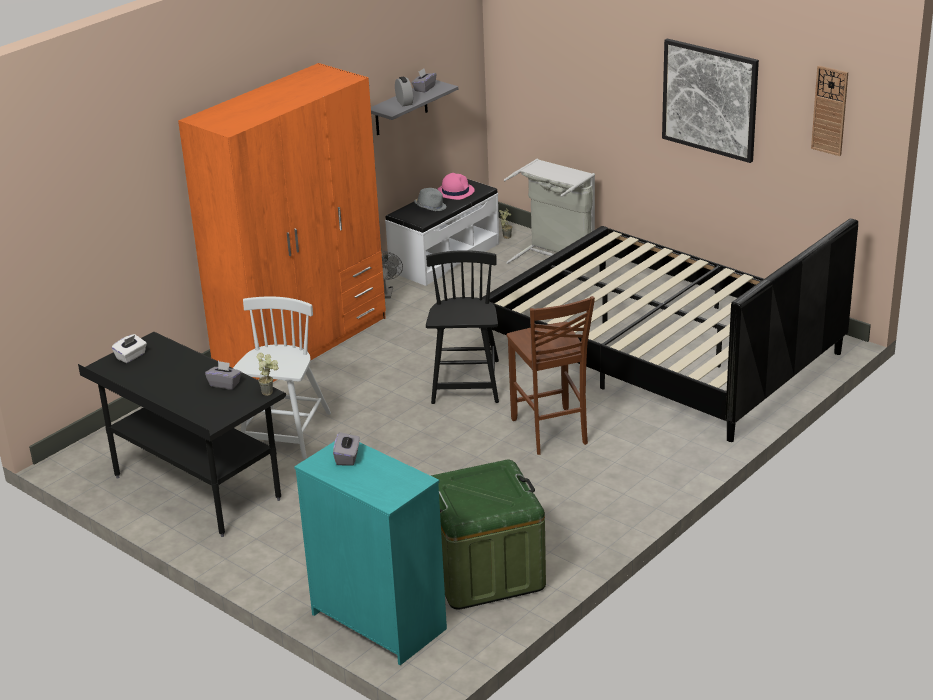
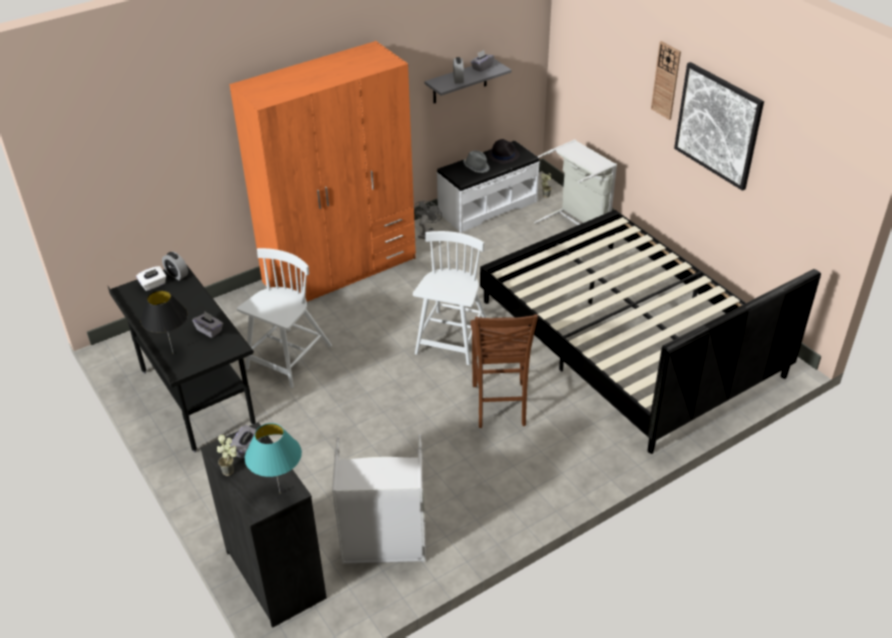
camera: 15 degrees right, 10 degrees up
(153, 343) = (177, 274): none -> alarm clock
(195, 410) = (173, 353): none -> black table lamp
(270, 392) = (241, 347): potted plant -> potted plant (232, 471)
(379, 621) = (276, 574): turquoise dresser -> black dresser
(405, 484) = (280, 493): none -> turquoise table lamp
(455, 191) = (503, 155): pink hat -> black hat
(466, 383) = (451, 338): black chair -> white chair
(485, 572) = (383, 544): green storage box -> grey laundry basket
(830, 110) = (818, 164): wall clock -> wall clock (666, 80)

